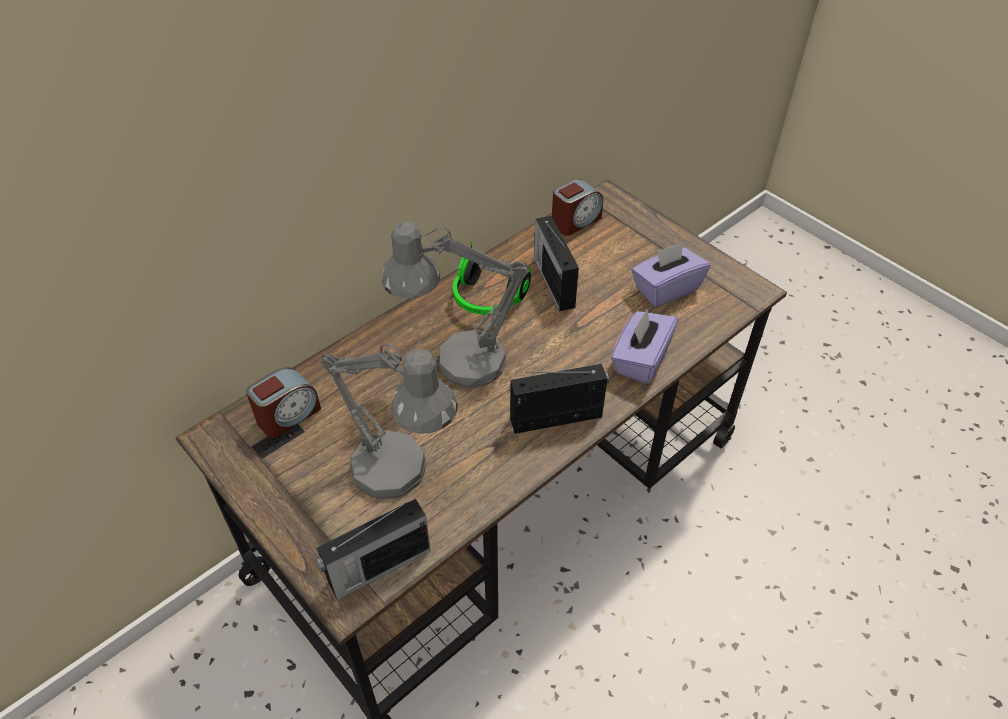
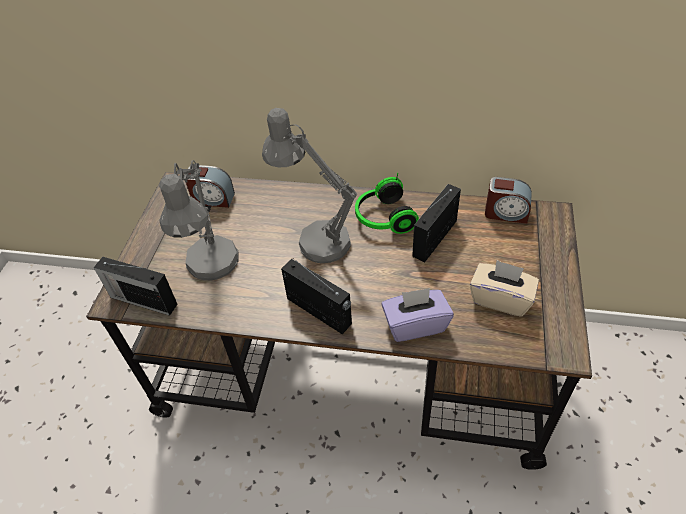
camera: 55 degrees right, 0 degrees up
(666, 289) = (500, 299): purple tissue box -> beige tissue box

